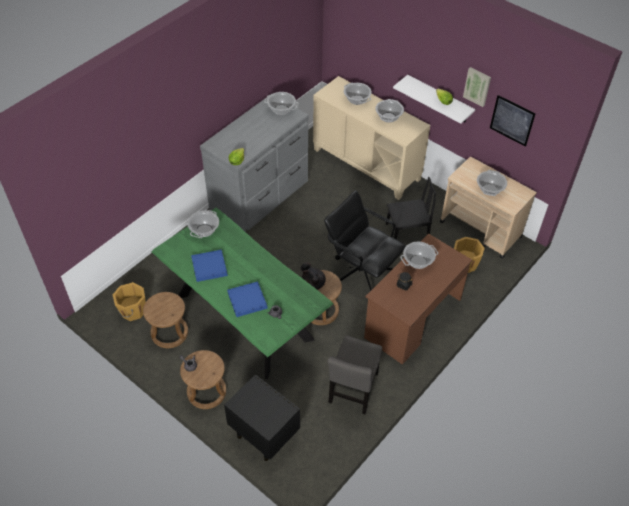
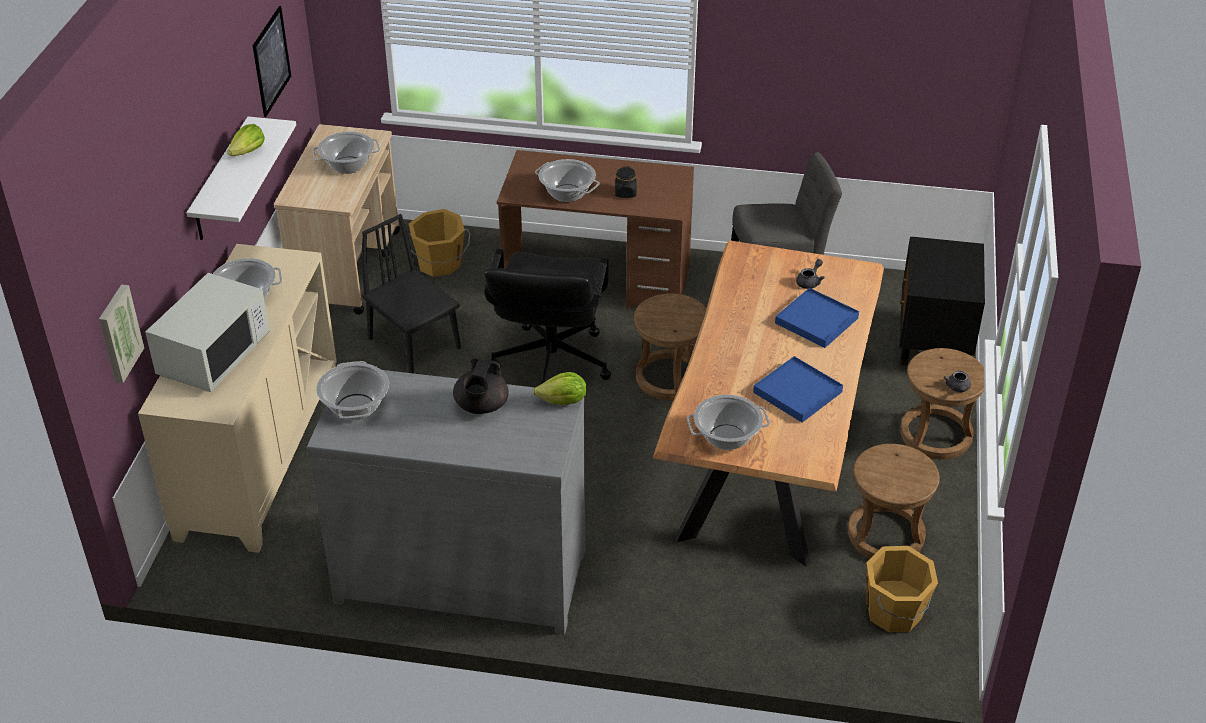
camera: 120 degrees left, 10 degrees down
(244, 318) = (767, 457): green dining table -> brown dining table
(313, 283) = (677, 326): black teapot -> black teapot (481, 406)
(357, 100) = (214, 356): cooking pot -> white microwave
(477, 86) = (237, 72): picture -> picture (118, 333)

